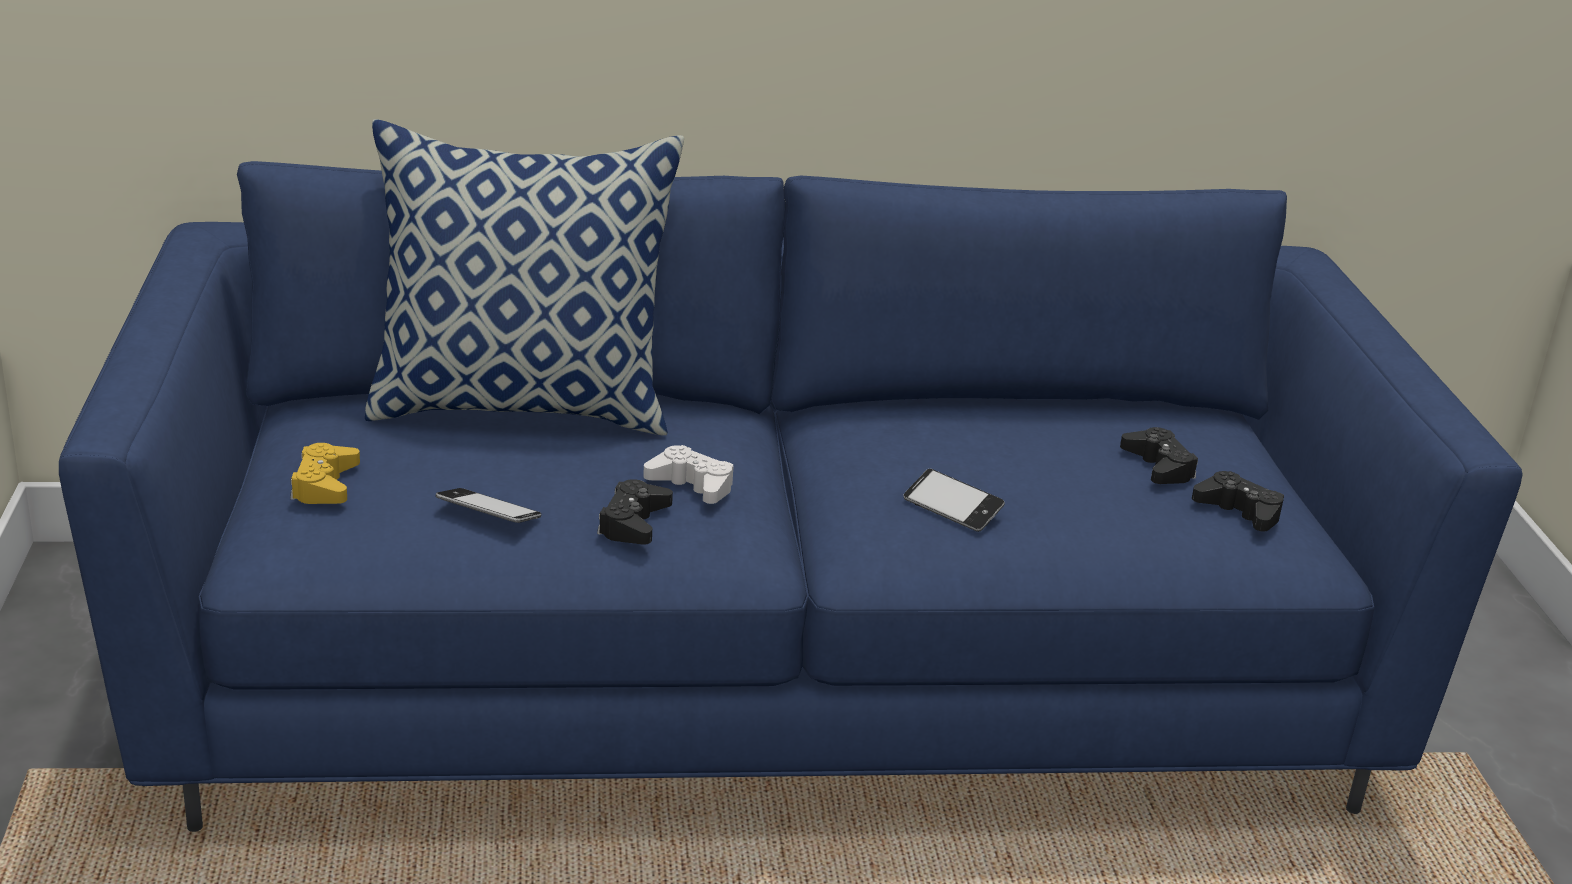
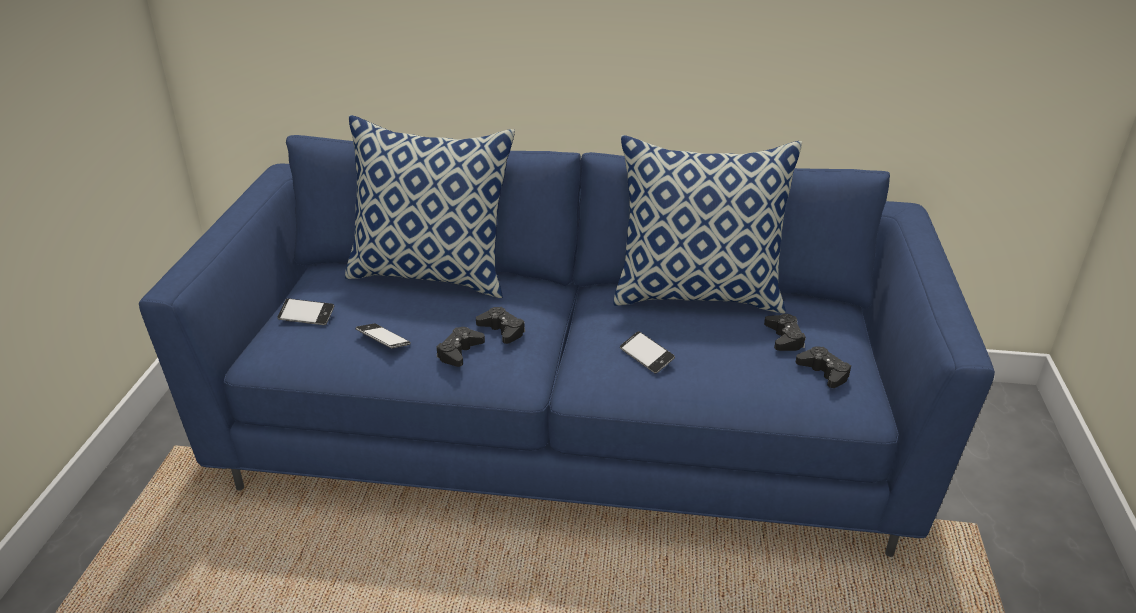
camera: 15 degrees right, 5 degrees up
(325, 485) = (306, 316): yellow game controller -> phone
(692, 485) = (502, 330): white game controller -> black game controller
(994, 411) = (698, 294): none -> pillow

